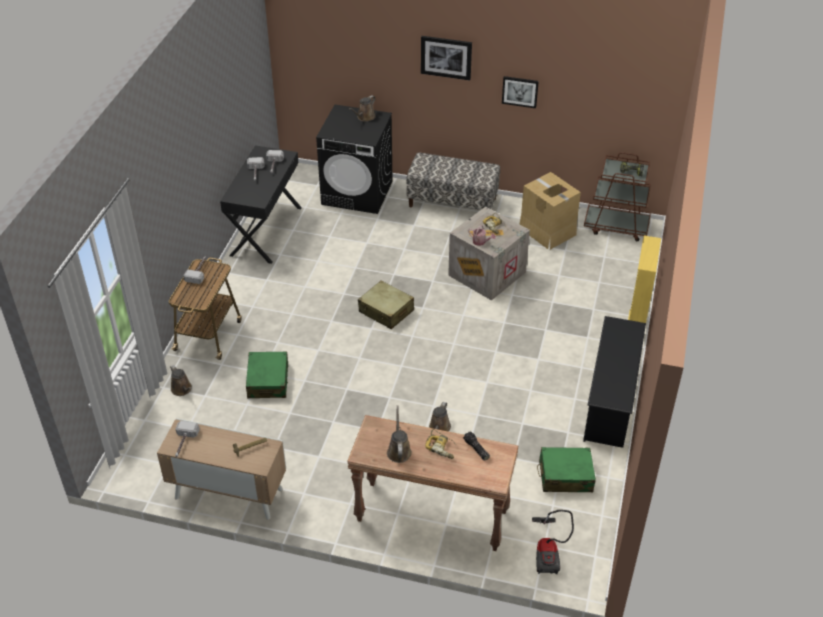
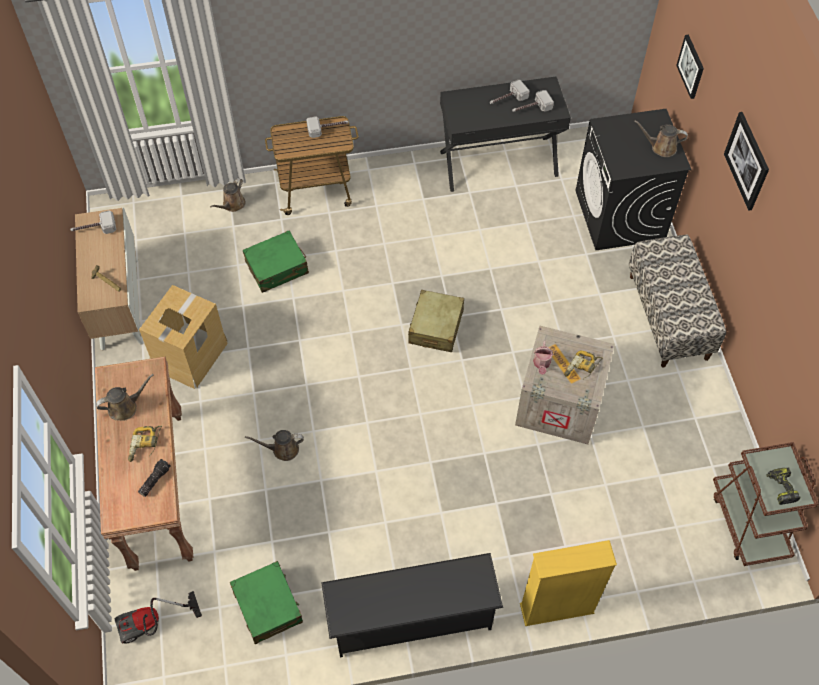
camera: 65 degrees right, 15 degrees up
(520, 91) = (776, 276): picture -> picture (691, 66)
(547, 231) = (683, 441): cardboard box -> cardboard box (189, 355)

